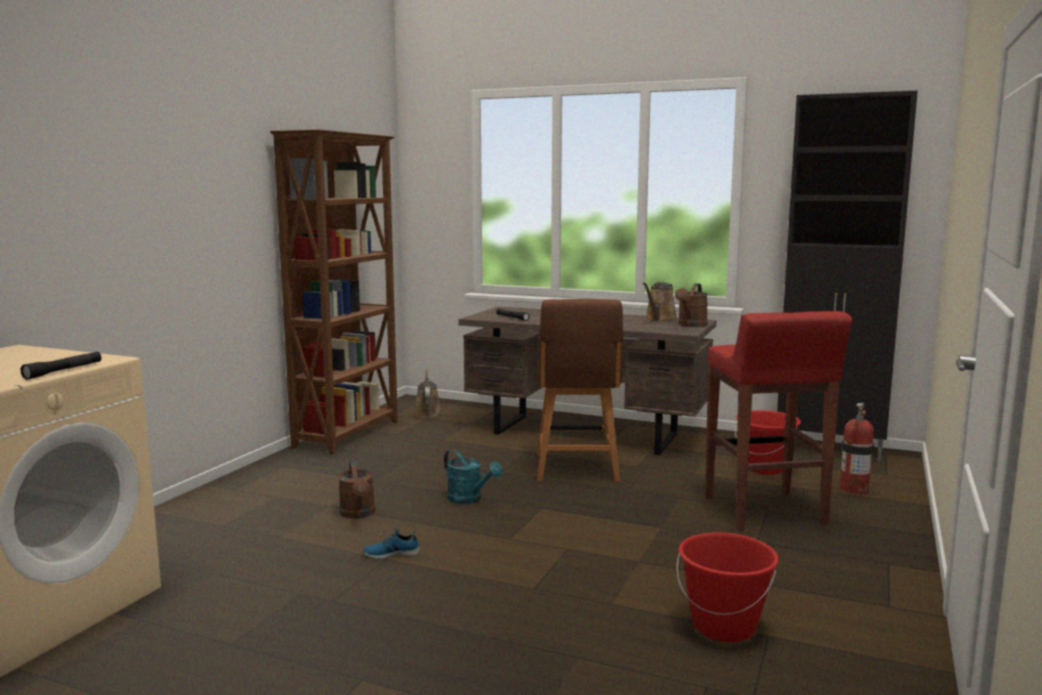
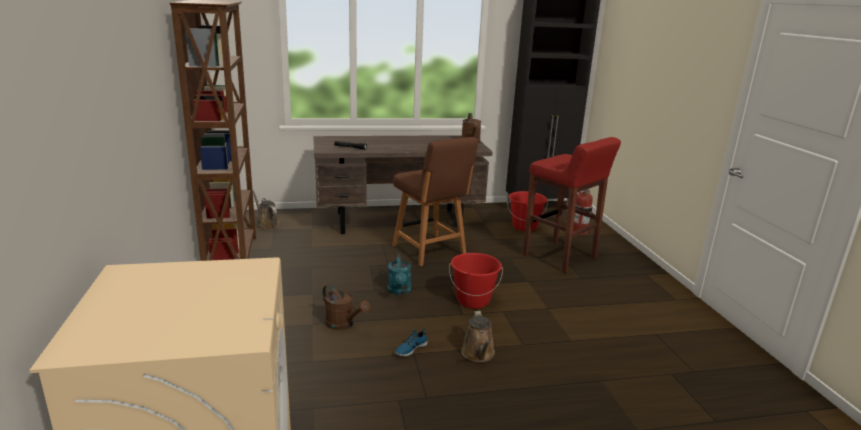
camera: 35 degrees left, 10 degrees up
(64, 371) = (261, 290): black flashlight -> none
(469, 499) = (399, 291): turquoise watering can -> turquoise watering can turned 75 degrees clockwise
(659, 320) = (444, 139): brown watering can -> brown watering can (478, 354)
(724, 627) = (634, 336): red bucket -> red bucket (473, 301)

